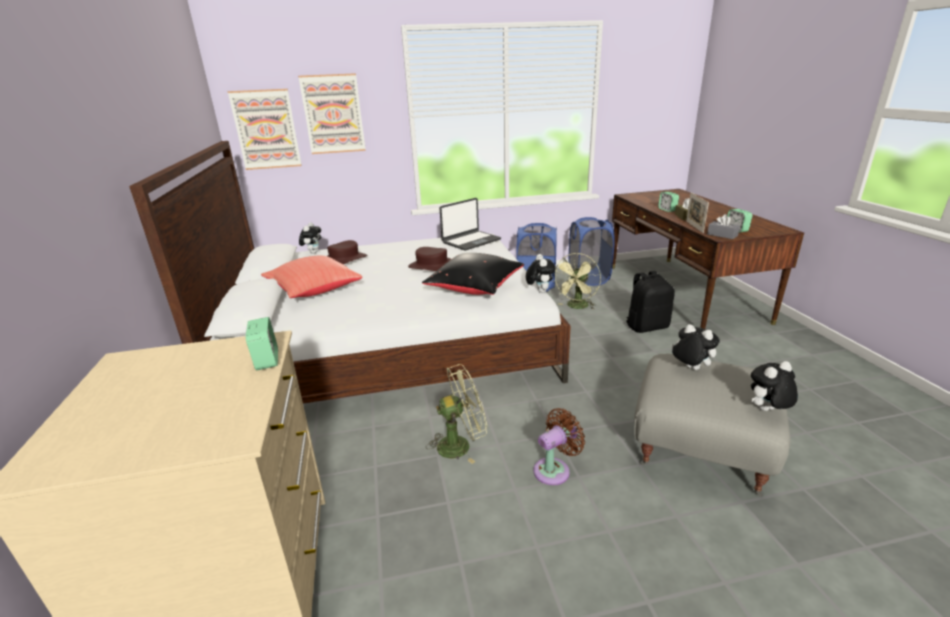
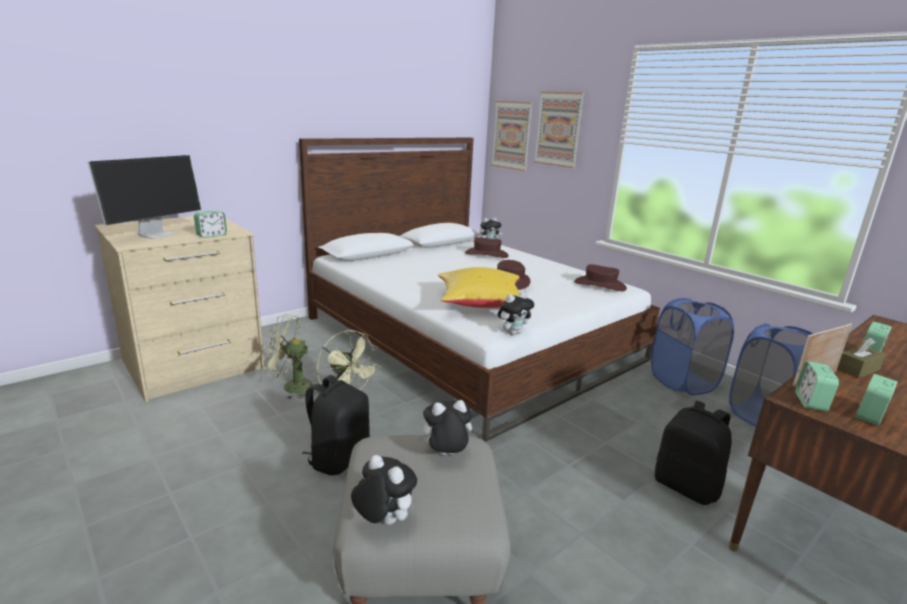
camera: 60 degrees right, 5 degrees down
(193, 410) = (157, 234): none -> monitor
(313, 290) = (421, 259): red pillow -> none
(471, 241) = (600, 285): laptop -> brown hat
(476, 288) = (480, 304): black pillow -> yellow pillow
(554, 469) = (338, 458): brown fan -> black backpack
(576, 307) = (666, 420): green fan -> green fan (291, 387)
(690, 368) = (445, 455): plush toy -> plush toy turned 120 degrees counterclockwise
(722, 235) = (810, 402): grey tissue box -> alarm clock

